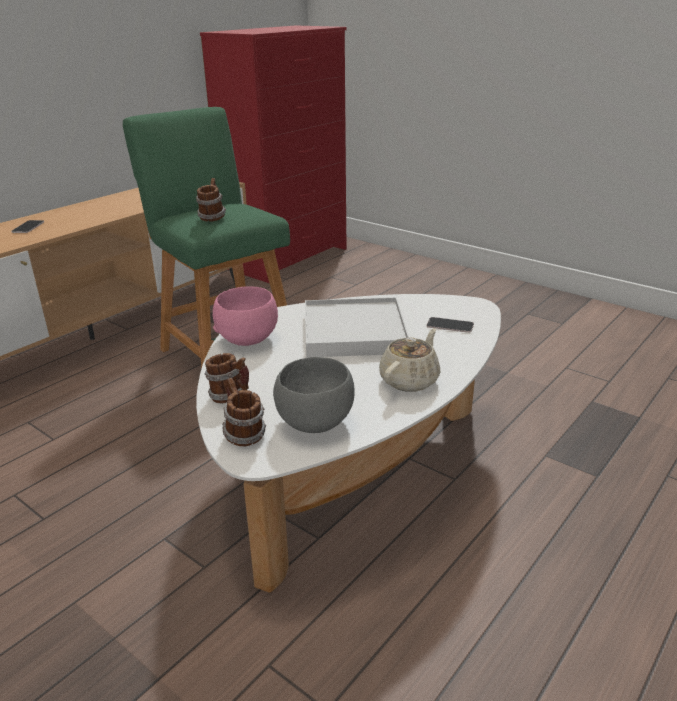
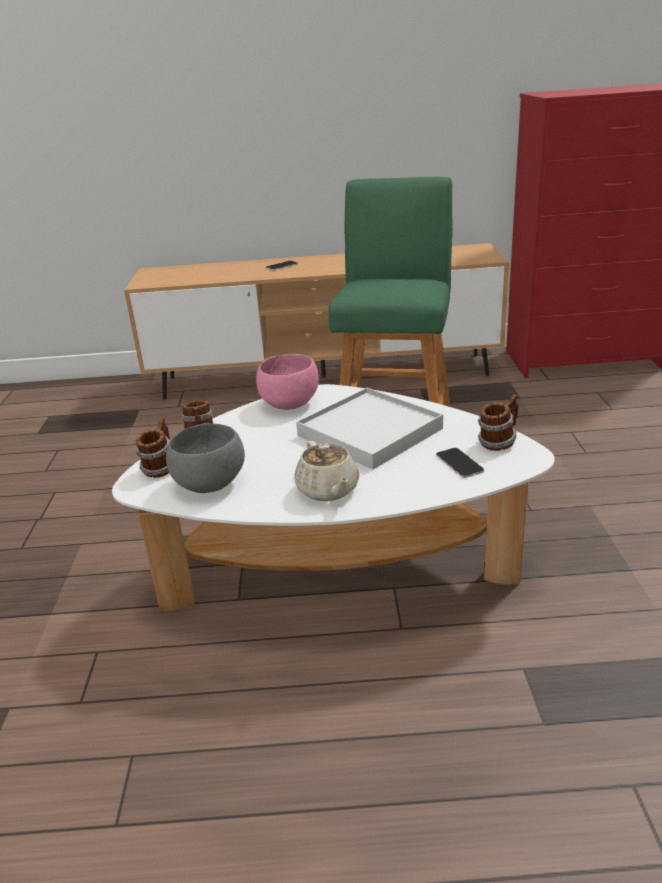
camera: 50 degrees right, 0 degrees up
(212, 217) = (376, 287): mug -> mug (498, 443)
(410, 380) = (328, 490): beige teapot -> beige teapot turned 75 degrees clockwise

